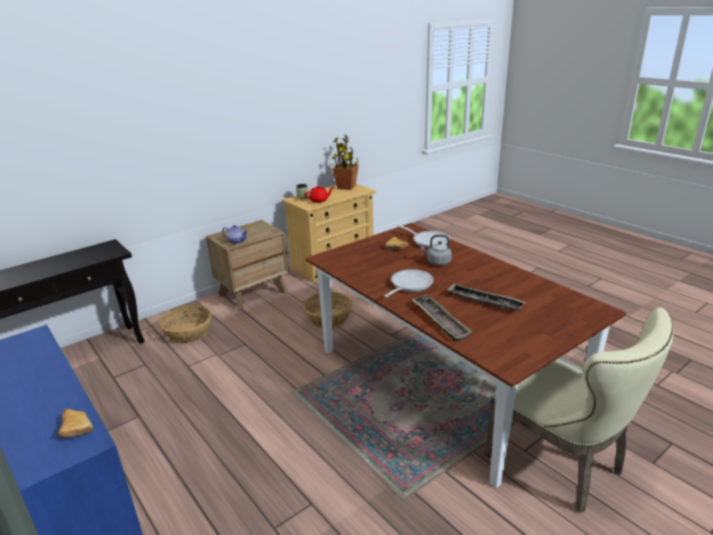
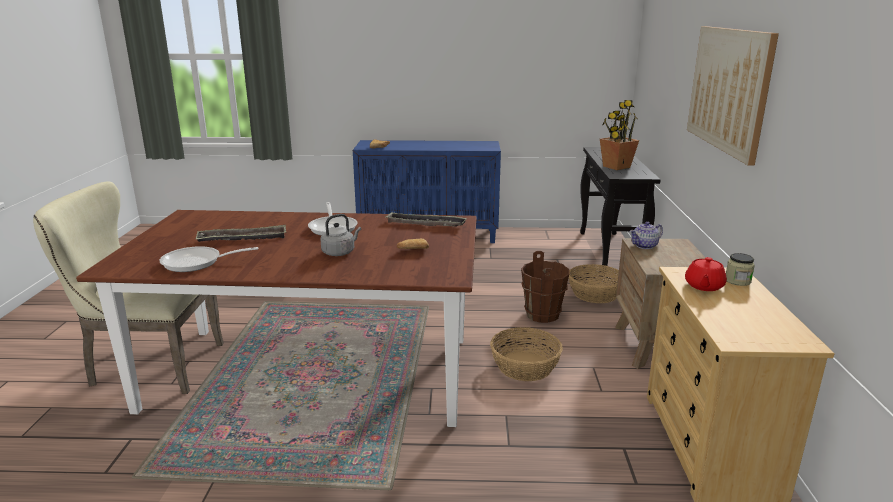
camera: 130 degrees right, 5 degrees down
(200, 127) = (728, 89): none -> picture
(250, 339) = (543, 315): none -> brown bucket
(346, 187) = (775, 332): potted plant -> potted plant (616, 167)
(428, 241) = (394, 270): frying pan -> frying pan (197, 263)
(440, 321) = (267, 217): tray -> tray (425, 224)

